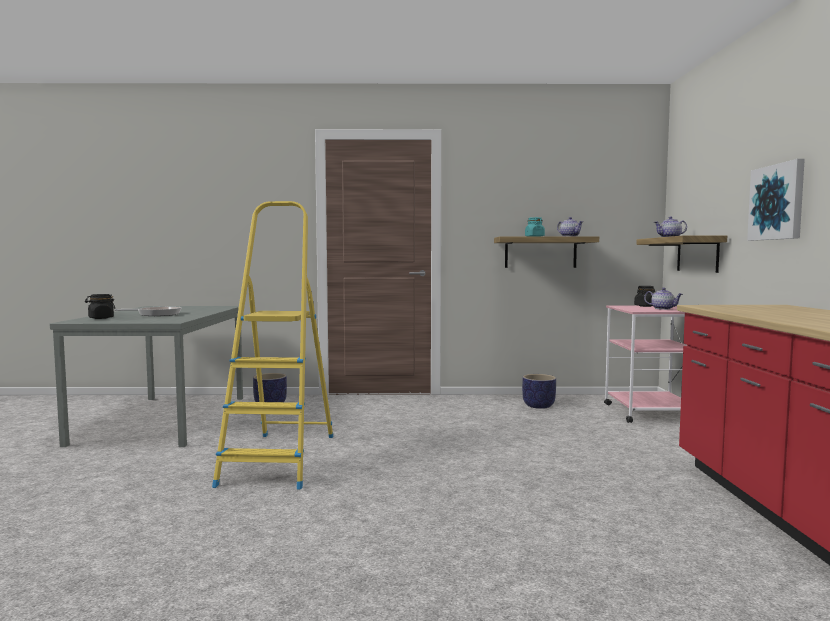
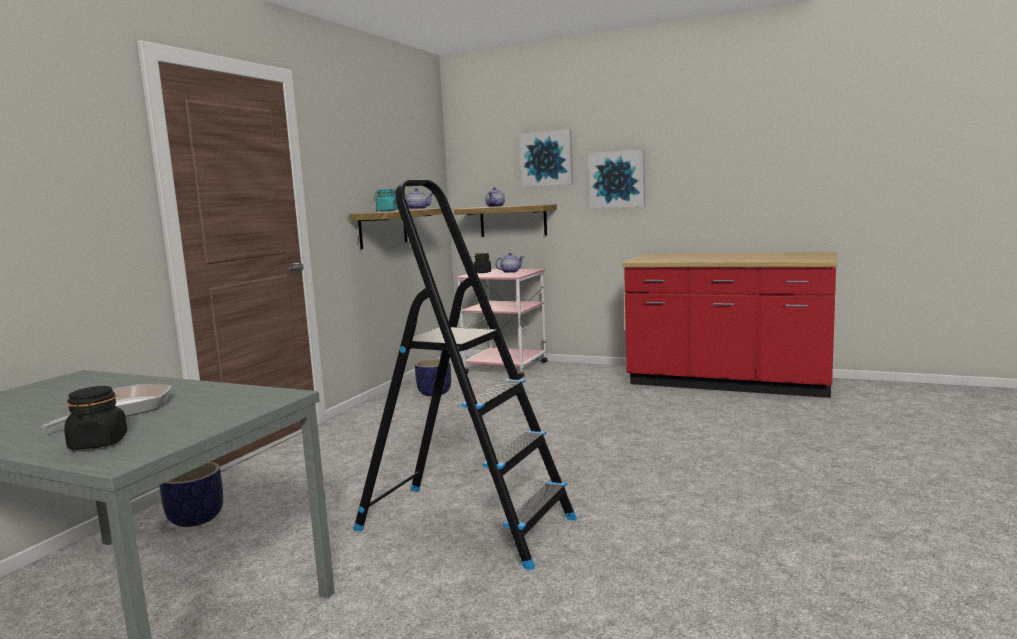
camera: 65 degrees left, 5 degrees up
(280, 459) = (466, 524): yellow step ladder -> black step ladder
(724, 181) = (547, 158): none -> picture

